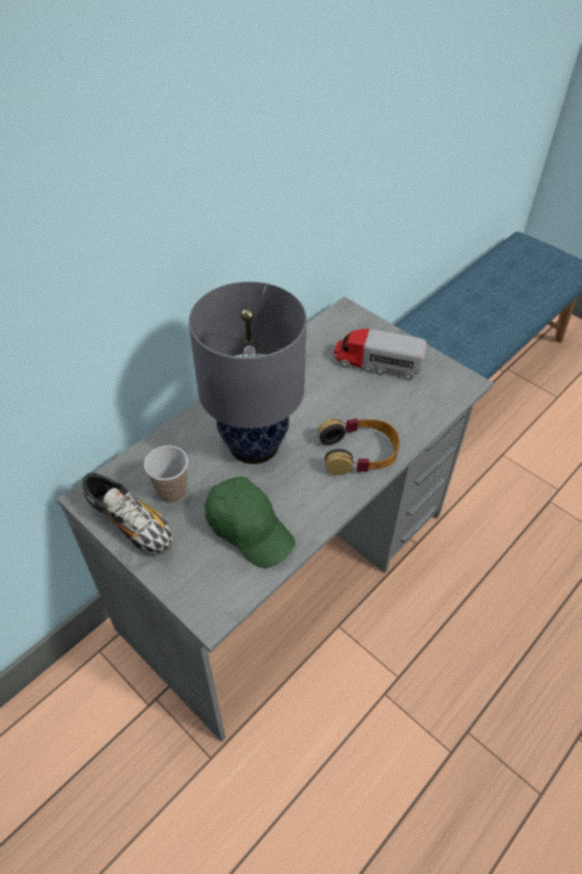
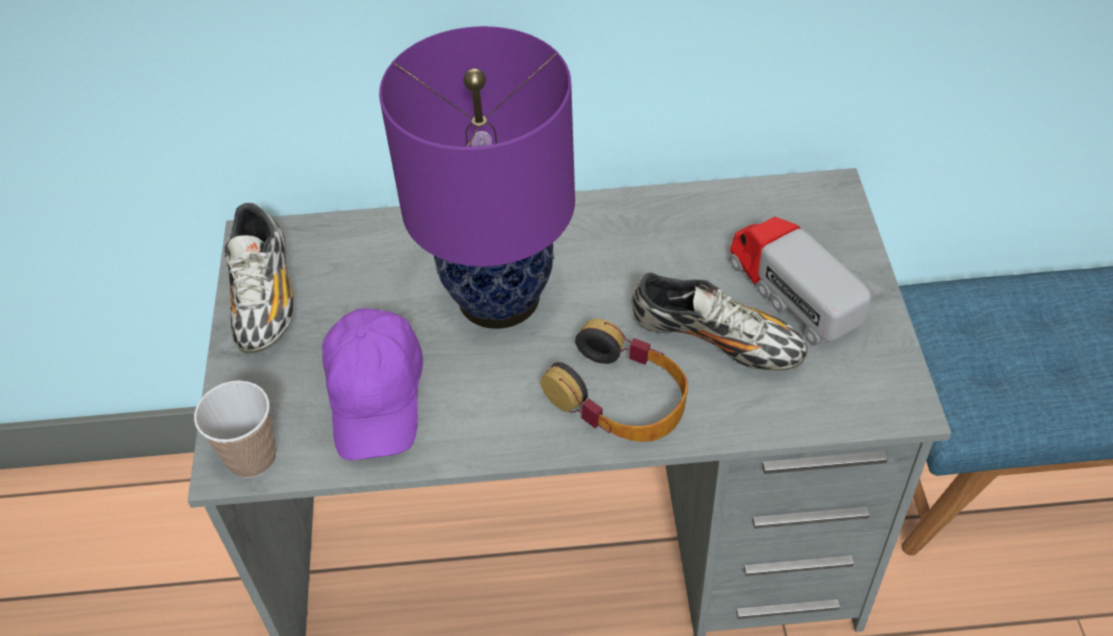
camera: 45 degrees right, 0 degrees up
(172, 491) = (344, 292): cup -> cup (251, 458)
(249, 528) = (377, 396): green cap -> purple cap
(254, 445) = (498, 298): grey table lamp -> purple table lamp
(370, 402) = (716, 341): none -> shoe

